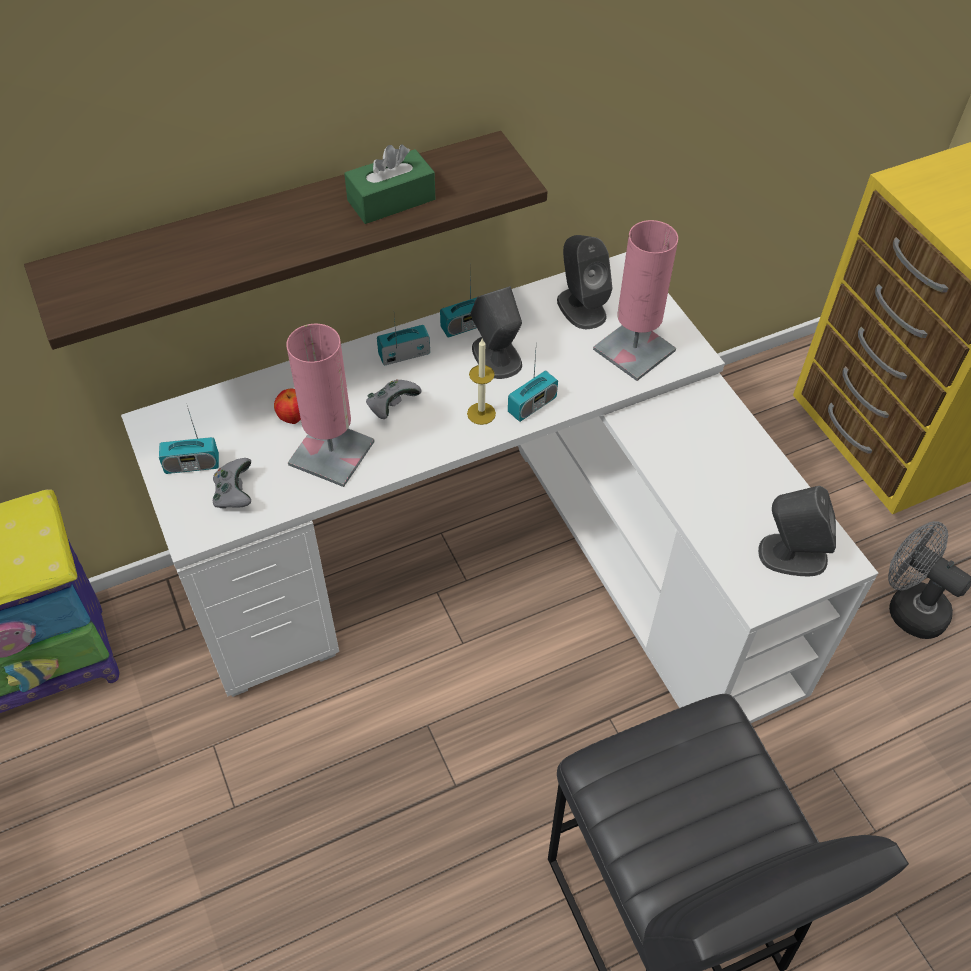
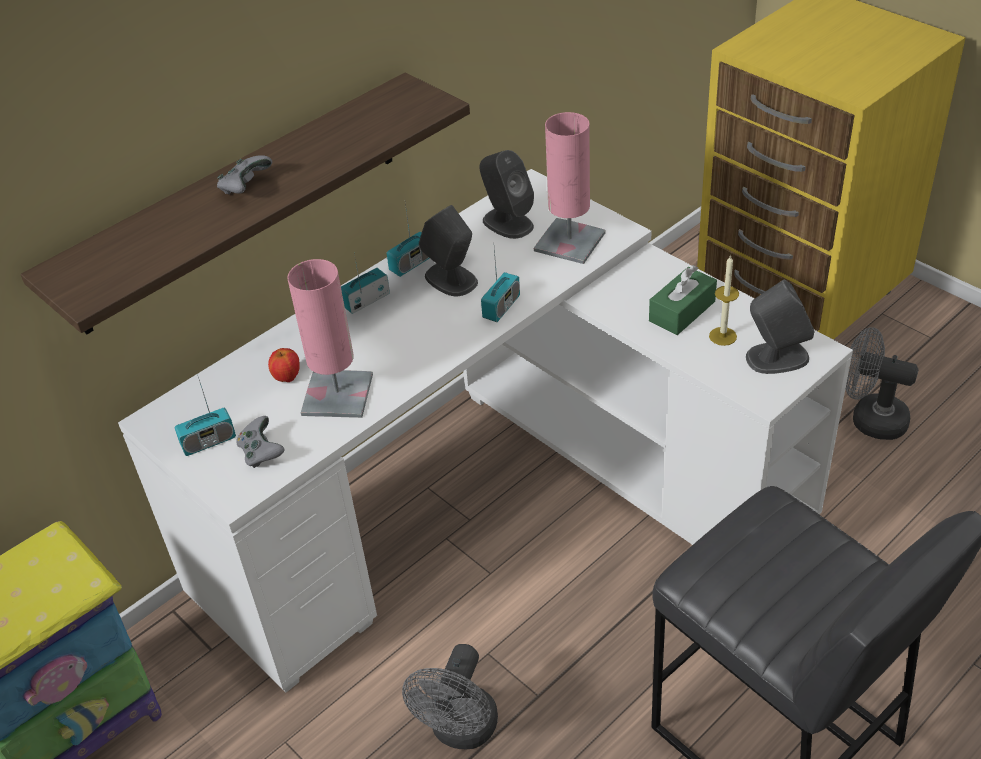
camera: 15 degrees left, 10 degrees down
(371, 795) = (461, 731): none -> grey fan
(391, 200) = (337, 143): green tissue box -> green tissue box (682, 311)
(392, 406) = (375, 343): grey game controller -> grey game controller (245, 187)
(481, 413) = (459, 326): candle -> candle (723, 336)

